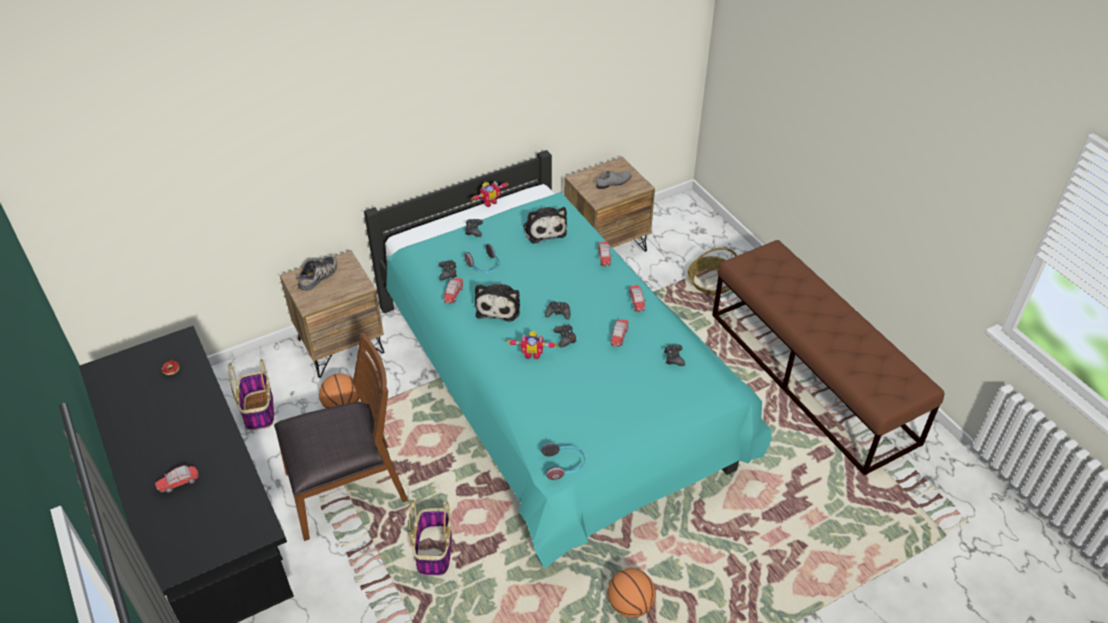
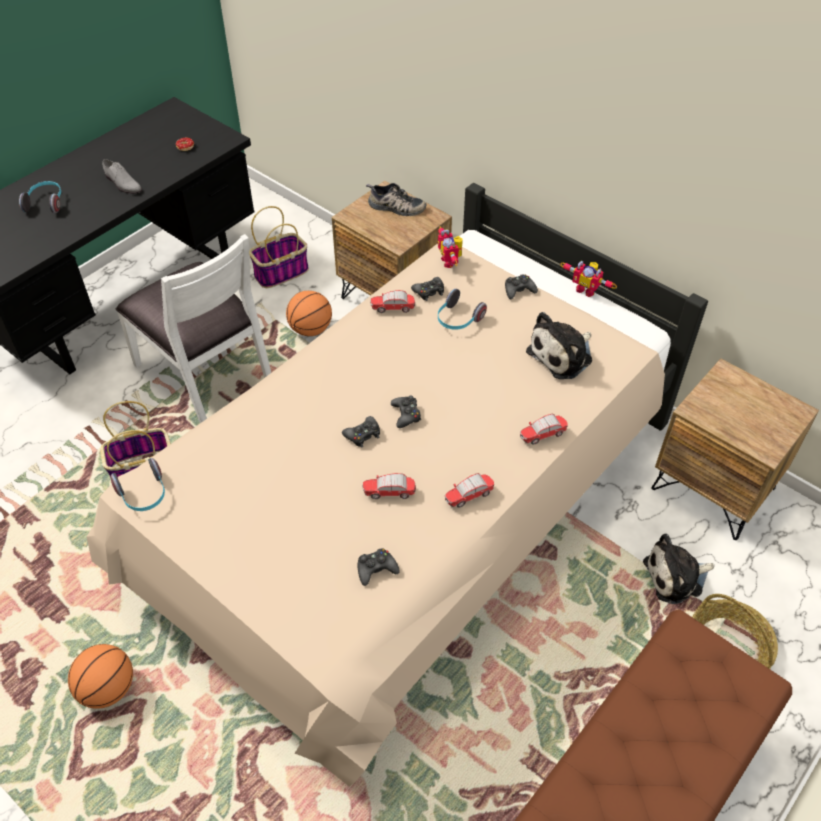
camera: 70 degrees right, 5 degrees up
(179, 483) = (46, 203): toy car -> headphones
(347, 488) = (206, 372): brown chair -> white chair
(499, 306) = (392, 354): plush toy -> plush toy (676, 577)
(532, 353) = (322, 410): toy robot -> toy robot (450, 261)
(553, 393) = (409, 509): turquoise bed -> beige bed
(614, 182) = (749, 416): grey shoe -> grey shoe (122, 183)

